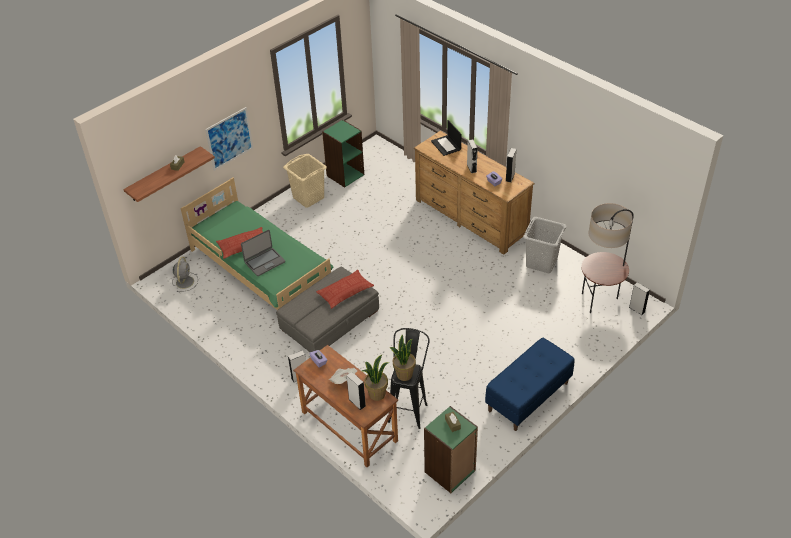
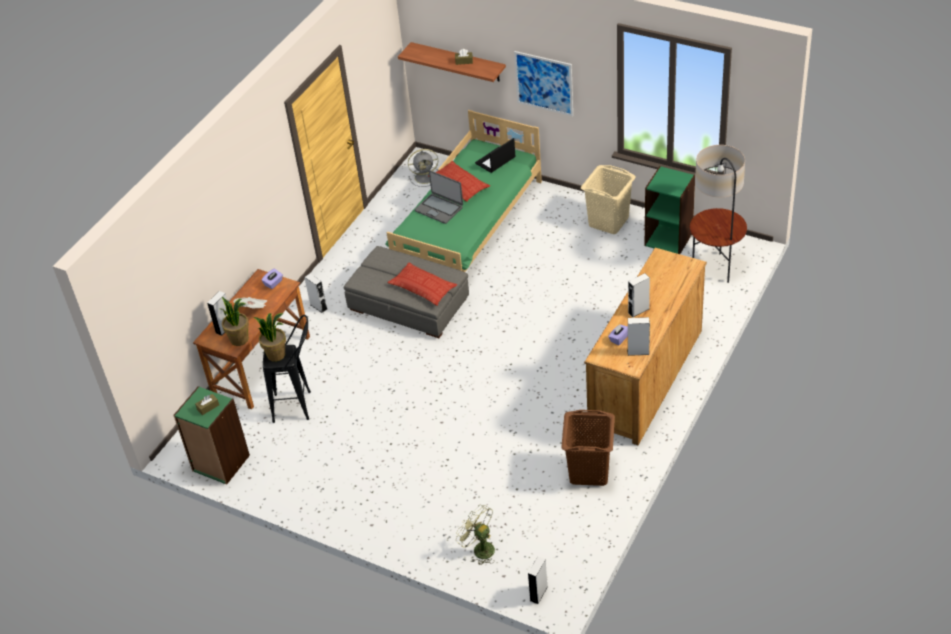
camera: 75 degrees right, 0 degrees up
(446, 145) = (675, 275): laptop -> laptop (495, 161)
(528, 397) = (345, 508): blue bench -> none
(541, 263) = (589, 471): grey laundry basket -> brown laundry basket
(590, 330) = (479, 549): none -> green fan
(599, 301) = (539, 548): floor lamp -> floor lamp (715, 269)

